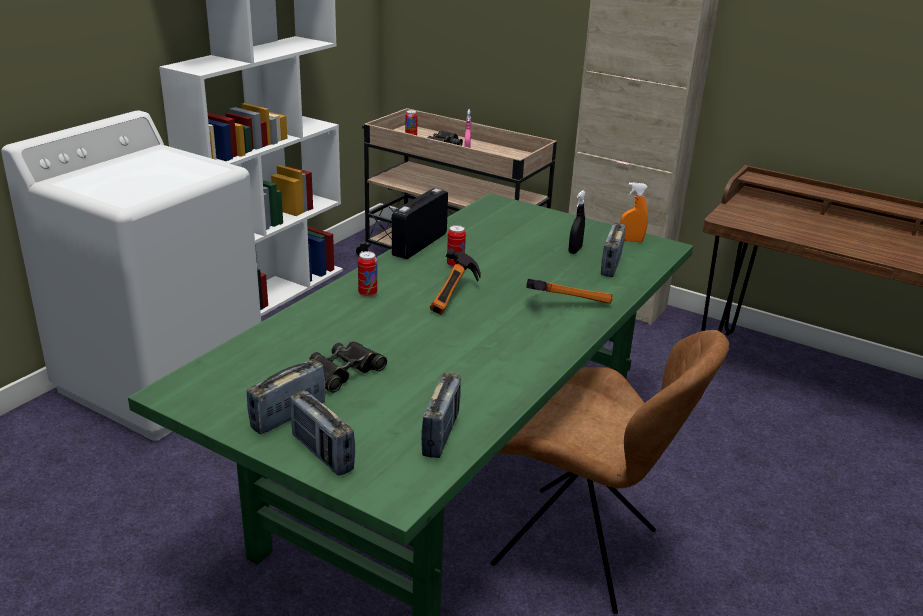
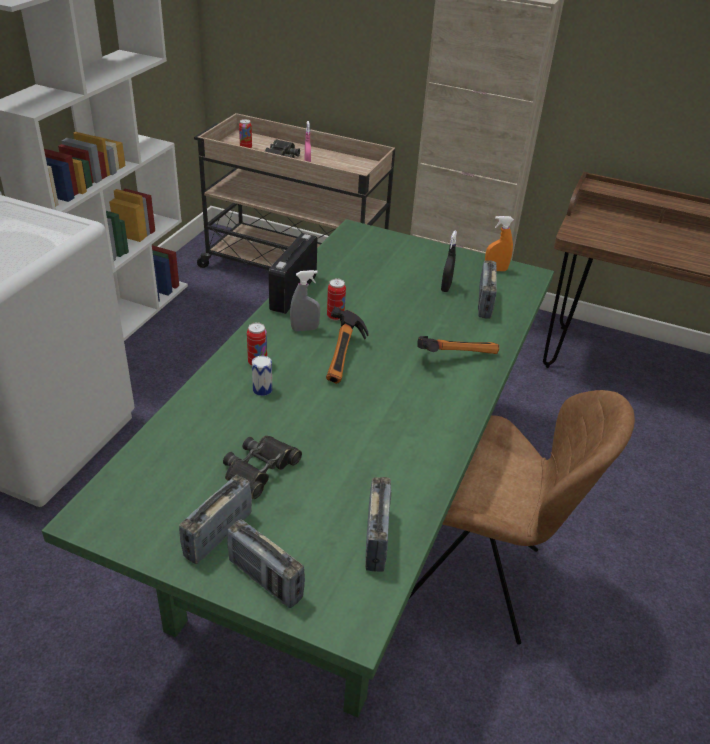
camera: 10 degrees left, 10 degrees up
(366, 313) = (262, 389): none -> can
(422, 272) = (304, 329): none -> grey spray bottle

